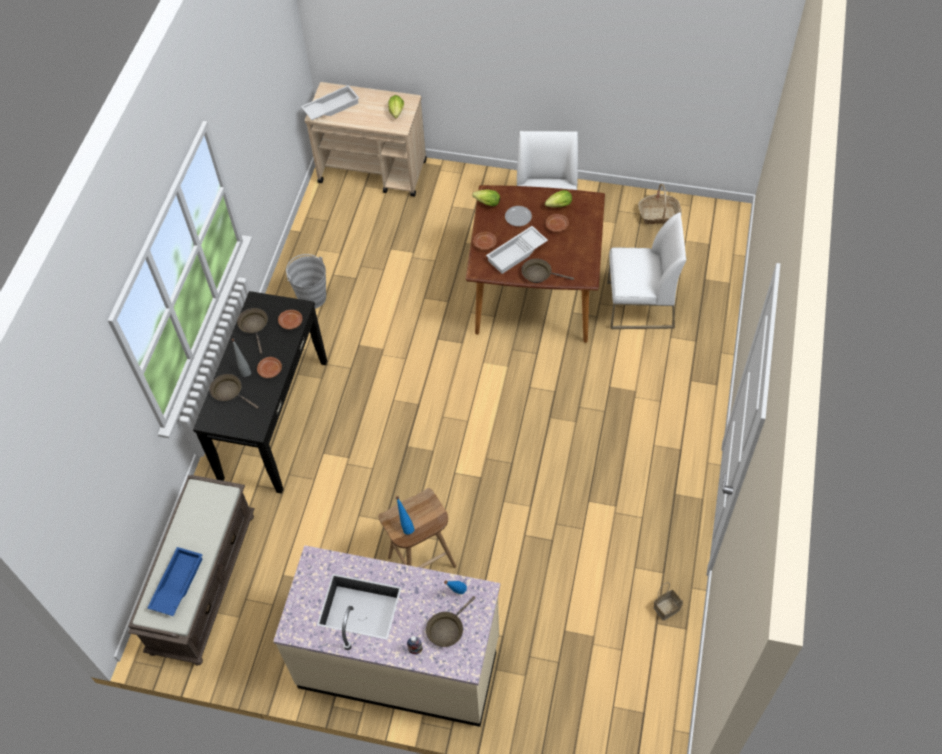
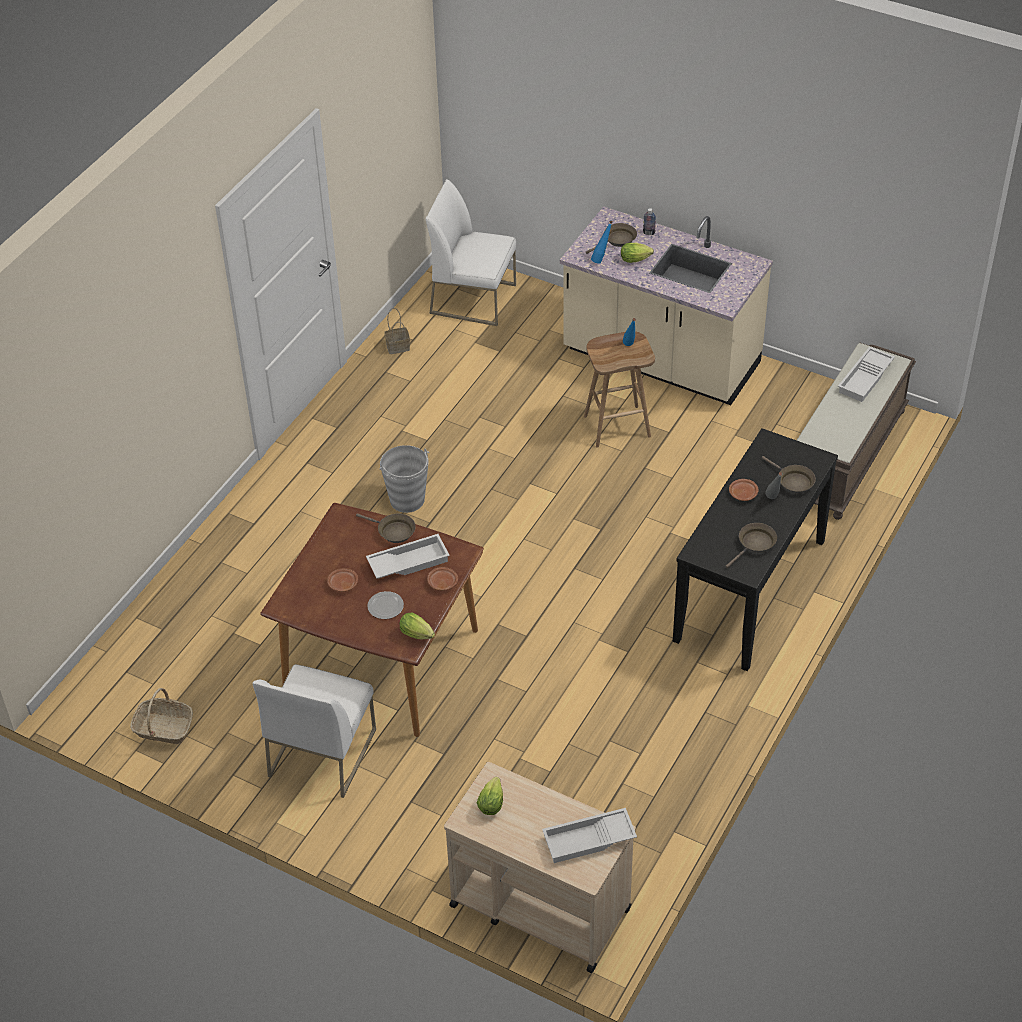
camera: 165 degrees left, 10 degrees down
(176, 583) = (866, 379): blue tray -> white tray
(254, 326) = (755, 544): brown frying pan -> brown frying pan turned 135 degrees counterclockwise
(291, 322) = (709, 539): brown plate -> none
(312, 297) = (675, 727): grey bucket -> grey bucket (407, 500)
(557, 206) = (328, 609): lettuce -> lettuce (637, 259)
(639, 305) = (261, 617): white chair -> white chair (474, 298)

